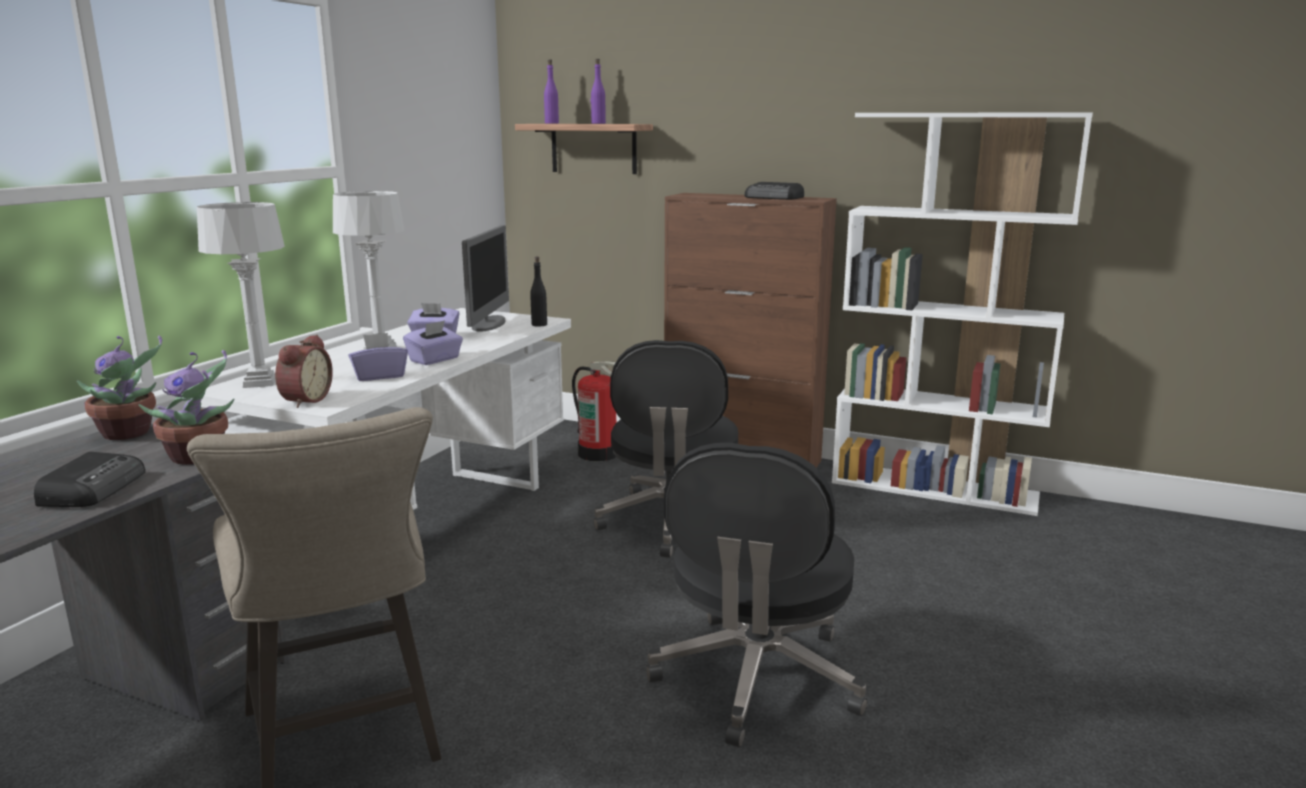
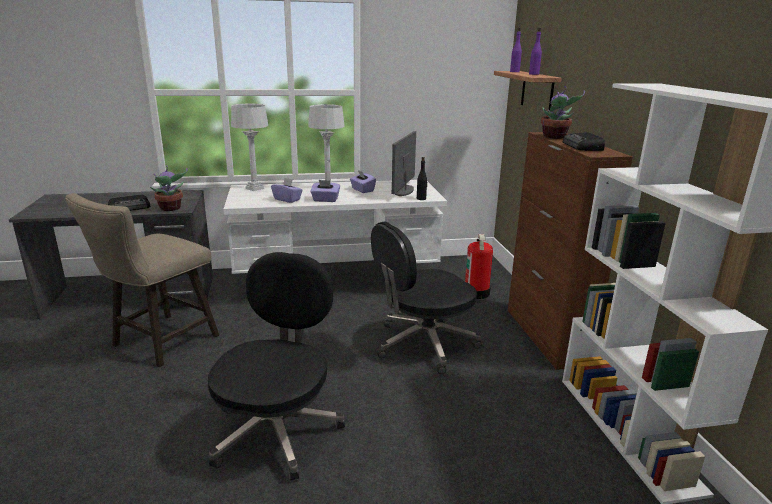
camera: 55 degrees right, 5 degrees up
(129, 434) = (187, 194): potted plant -> potted plant (555, 137)
(304, 400) = (239, 200): alarm clock -> none
(489, 324) = (404, 191): monitor -> monitor turned 135 degrees clockwise
(756, 679) = (277, 430): black office chair -> black office chair turned 120 degrees clockwise

